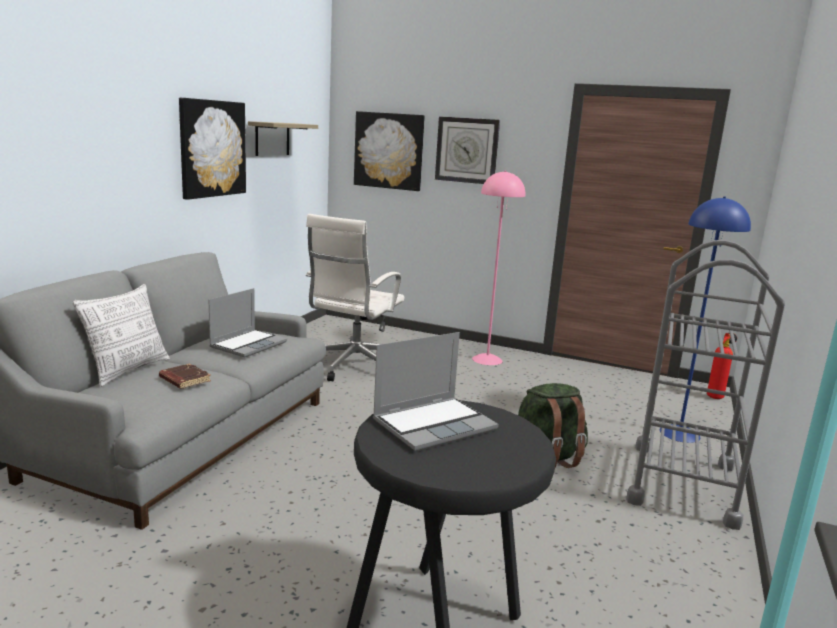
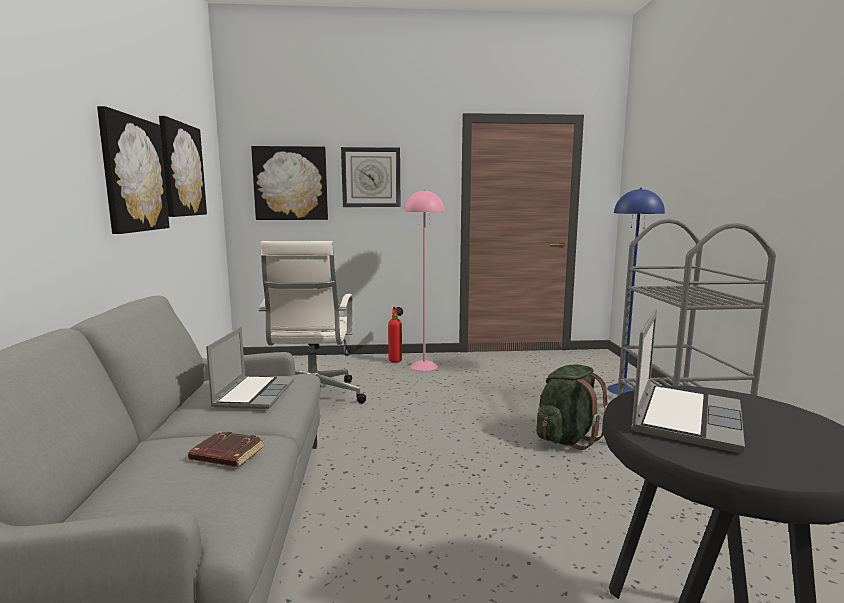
camera: 25 degrees left, 5 degrees down
(127, 370) = (124, 464): pillow -> none
(272, 138) = (181, 170): shelf -> picture
(716, 396) = (608, 357): fire extinguisher -> fire extinguisher (396, 360)

